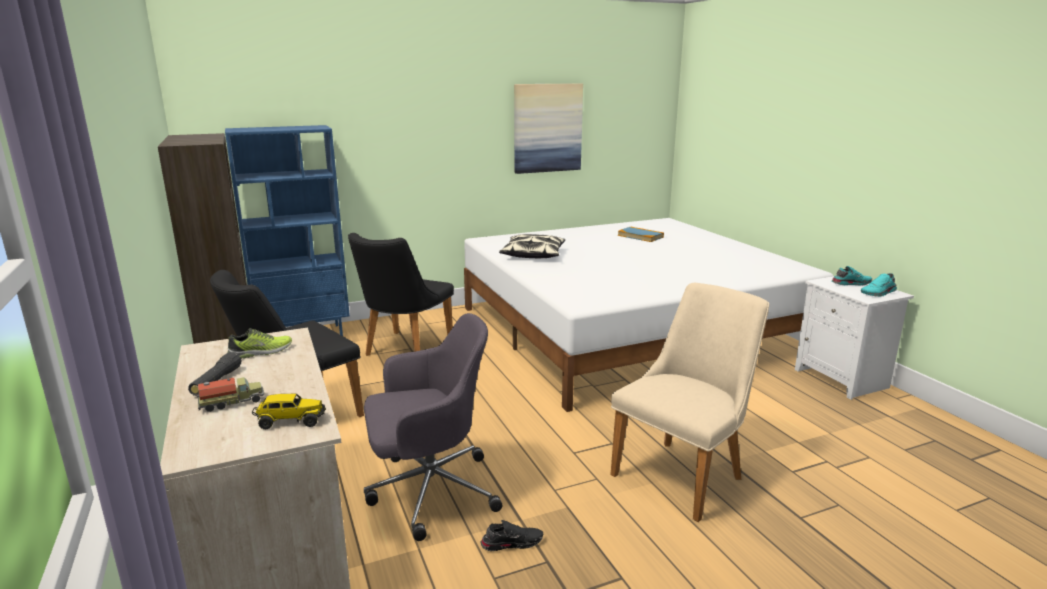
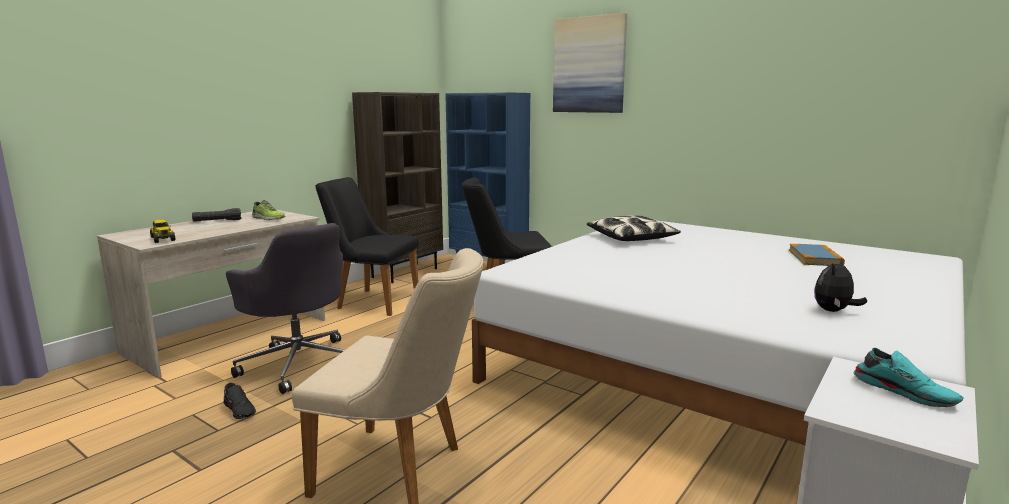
camera: 60 degrees right, 5 degrees down
(232, 402) = (188, 227): toy truck -> none
(547, 128) = (754, 103): picture -> picture (589, 65)
(737, 262) = (834, 311): none -> plush toy
(879, 293) = (899, 422): turquoise shoe -> none

